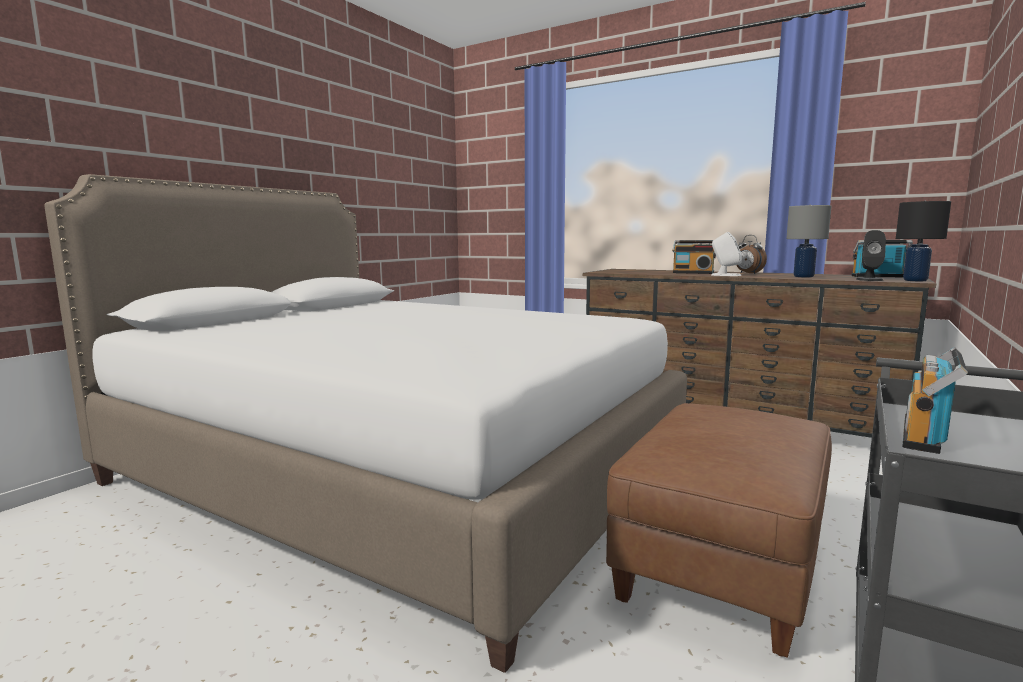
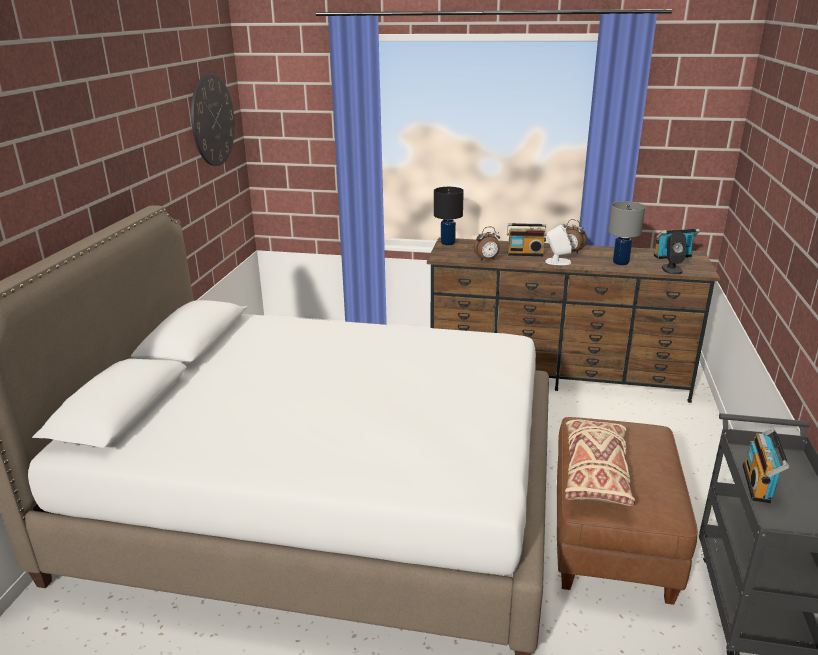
camera: 20 degrees left, 15 degrees up
(419, 158) = (212, 120): none -> wall clock
(646, 273) = (487, 260): none -> alarm clock
(682, 437) = (595, 473): none -> beige pillow
(916, 280) = (704, 270): black table lamp -> black table lamp (448, 243)

